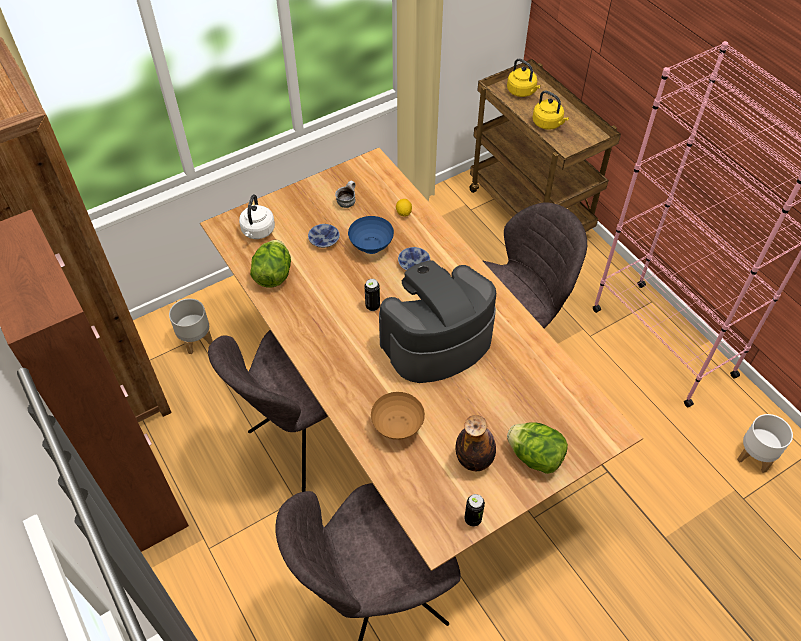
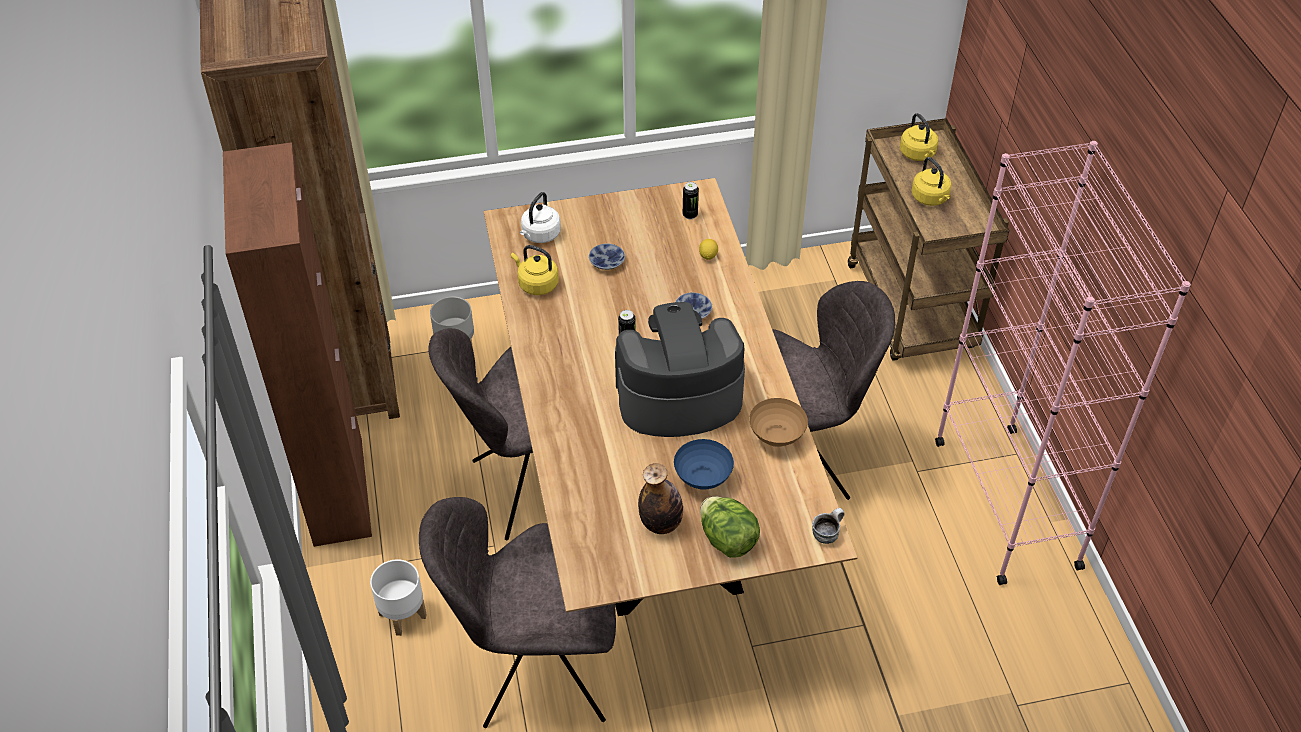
camera: 20 degrees right, 5 degrees down
(273, 275) = (536, 284): lettuce -> yellow kettle
(347, 201) = (651, 228): mug -> mug (827, 533)
(372, 247) = (655, 283): blue bowl -> blue bowl (703, 480)
(398, 427) = (597, 469): brown bowl -> brown bowl (777, 437)
(472, 519) = (631, 578): can -> can (690, 215)
(754, 455) = (1056, 663): white planter -> white planter (402, 614)

